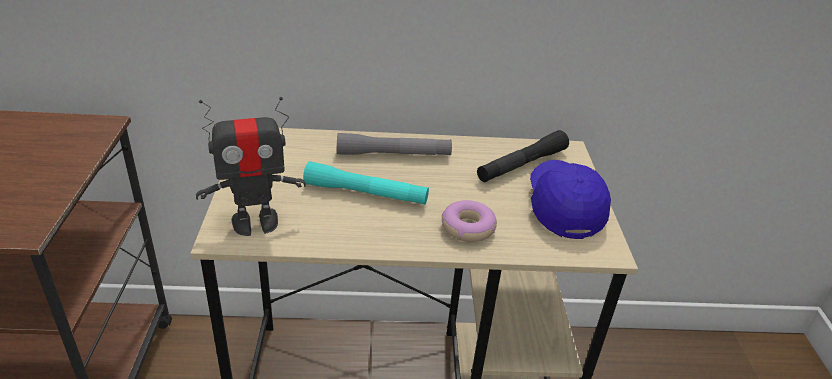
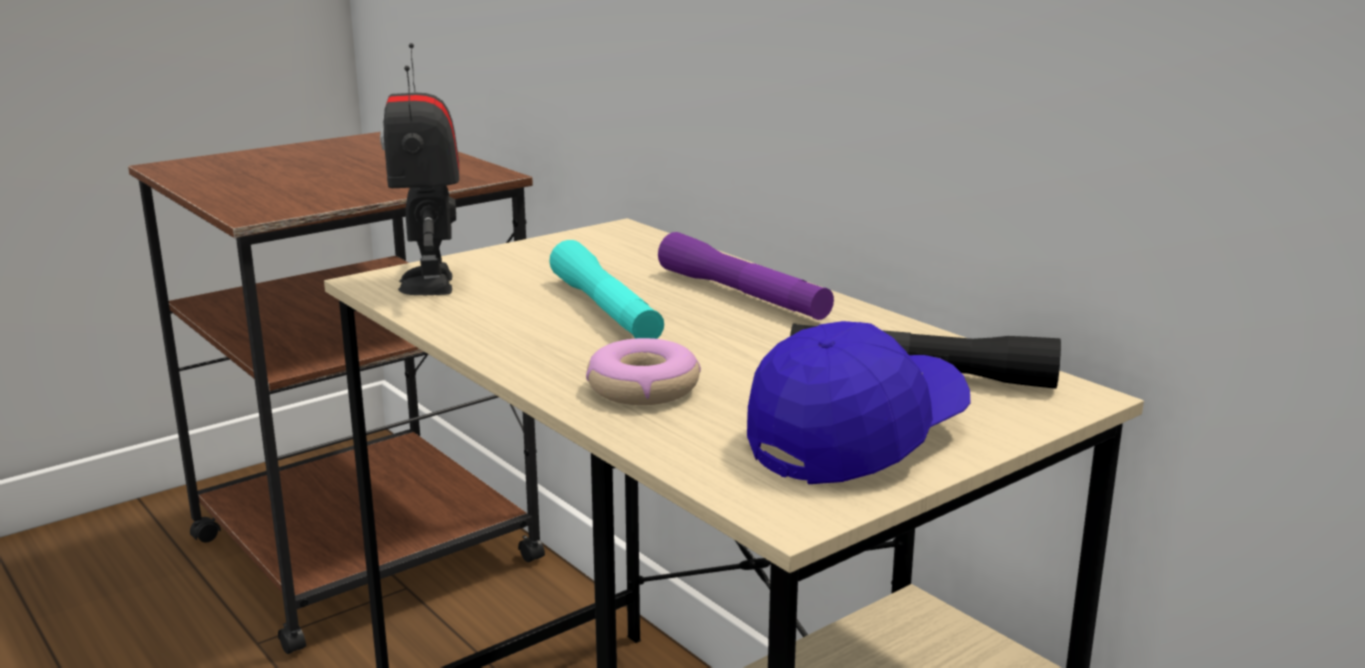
camera: 55 degrees right, 15 degrees down
(255, 222) = (430, 284): toy robot -> toy robot turned 45 degrees clockwise
(394, 154) = (742, 295): grey flashlight -> purple flashlight

